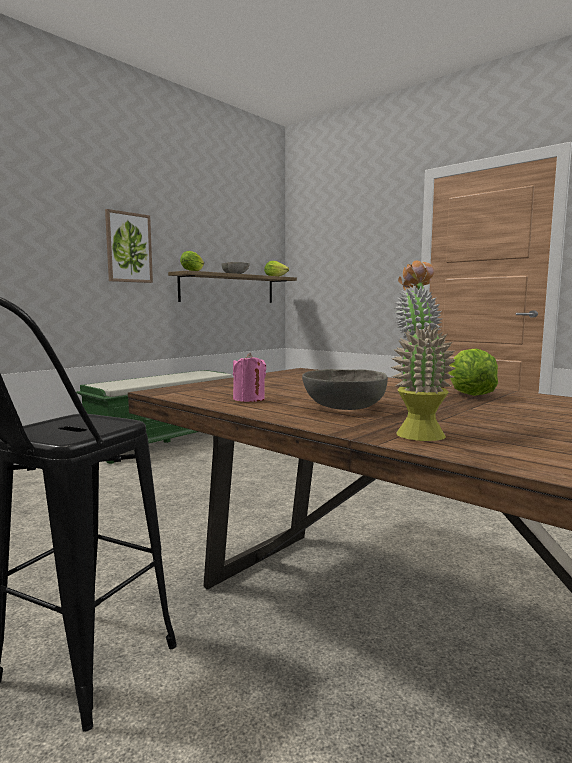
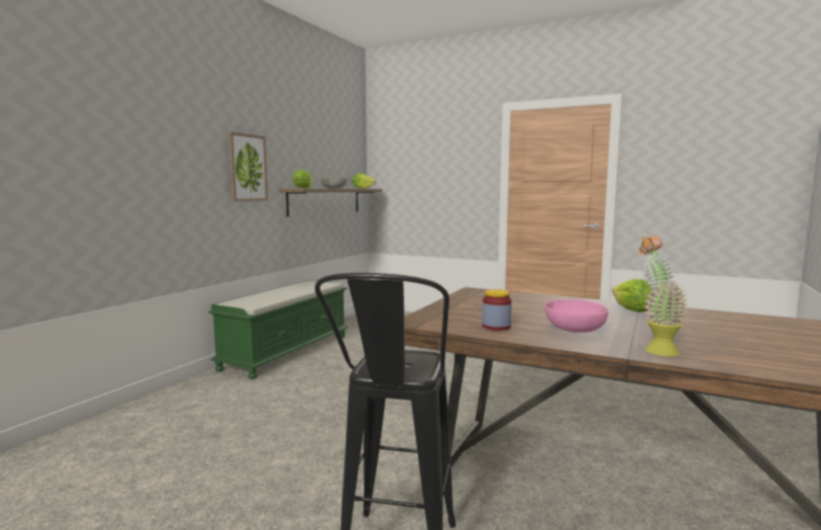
camera: 15 degrees left, 0 degrees up
(249, 399) = (496, 326): pink candle -> jar
(343, 407) = (573, 329): grey bowl -> pink bowl

